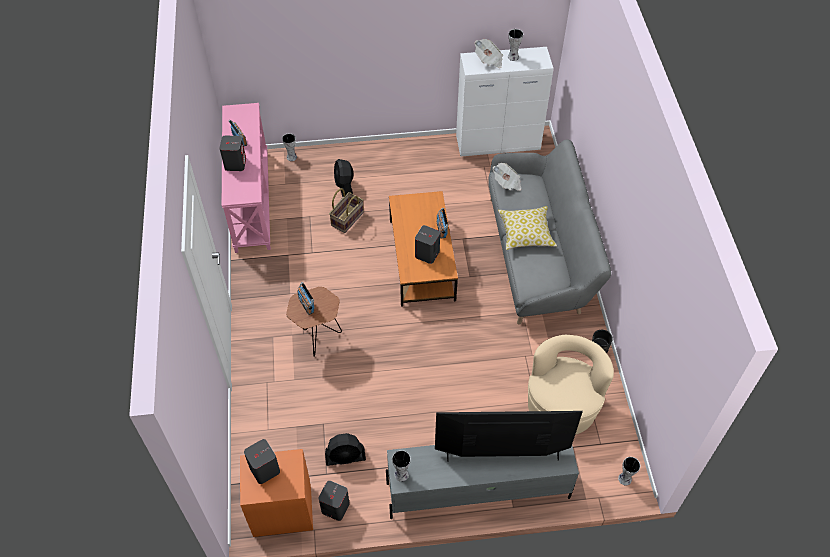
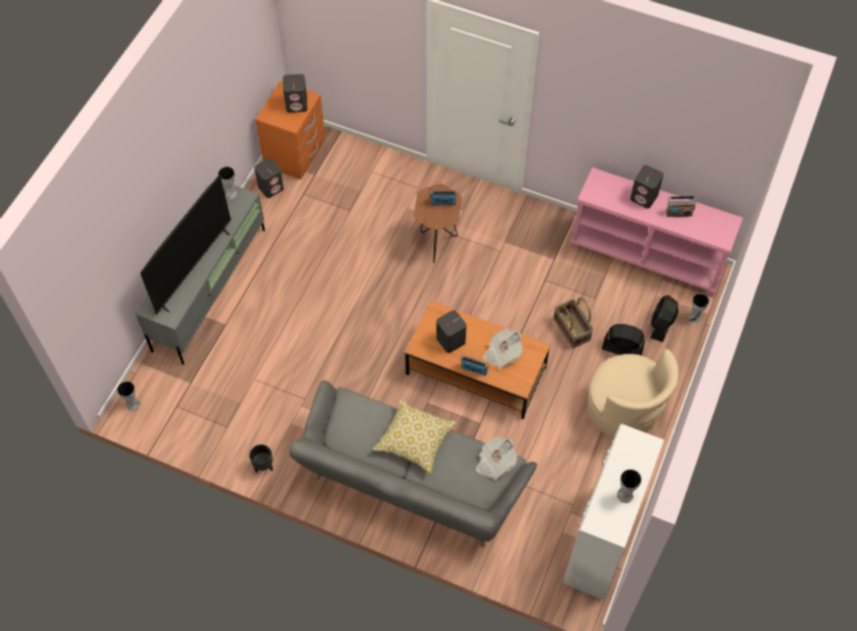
camera: 120 degrees right, 5 degrees up
(345, 457) = (308, 212): black fan -> black fan (661, 324)
(488, 60) = (633, 464): newspaper -> newspaper (502, 353)
(562, 406) = (233, 398): beige armchair -> beige armchair (624, 410)

